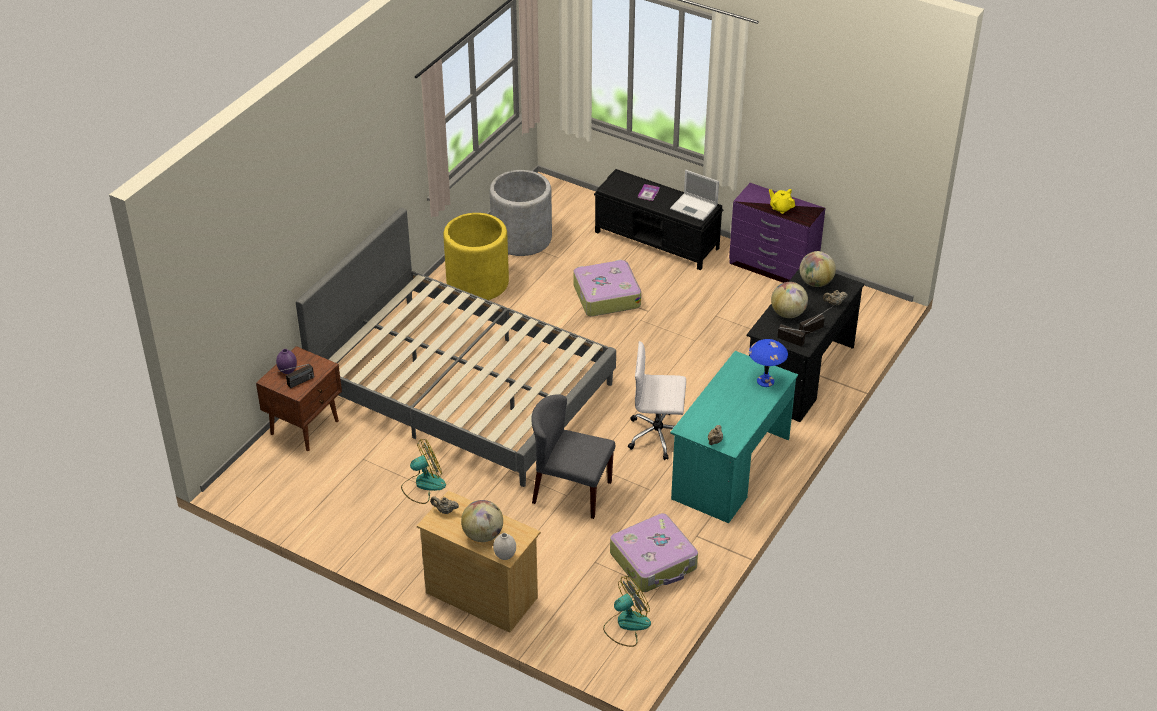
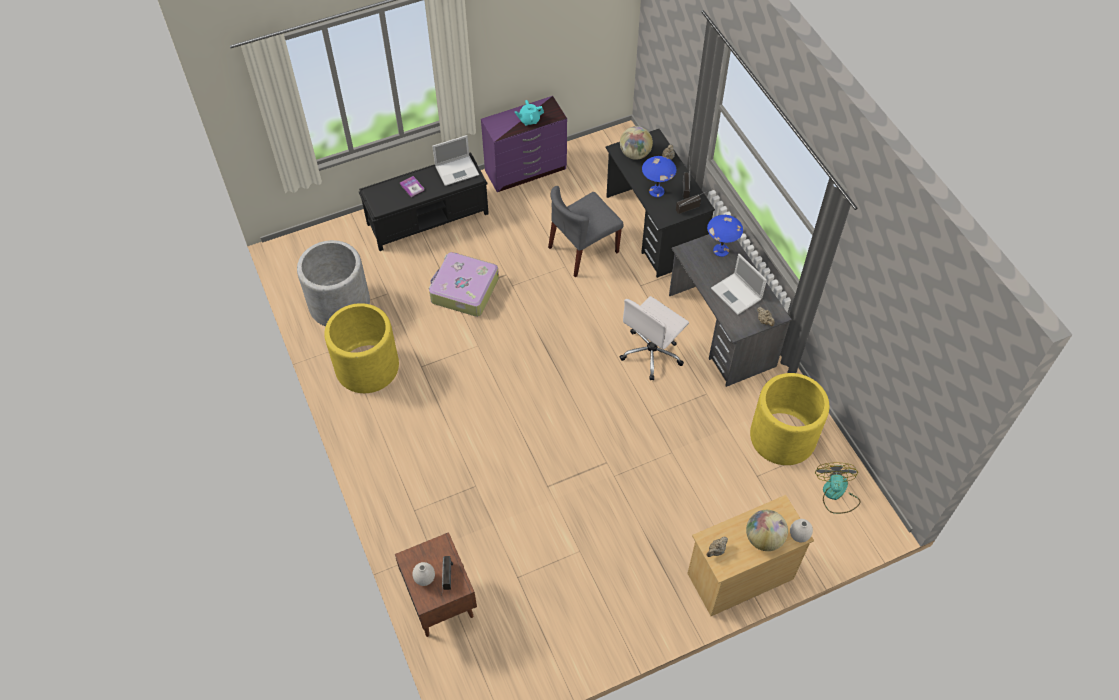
camera: 55 degrees left, 15 degrees up
(288, 371) = (425, 579): purple vase -> white vase
(423, 485) = (584, 548): fan -> none
(462, 388) = (490, 453): grey bed -> none
(571, 492) = (670, 447): grey chair -> grey chair (583, 250)
(654, 561) = (782, 436): suitcase -> yellow planter
(726, 412) = (737, 294): none -> laptop
(730, 469) = (721, 330): turquoise desk -> grey desk
(781, 208) = (529, 120): yellow teapot -> turquoise teapot
(788, 313) = (656, 191): globe -> blue table lamp

